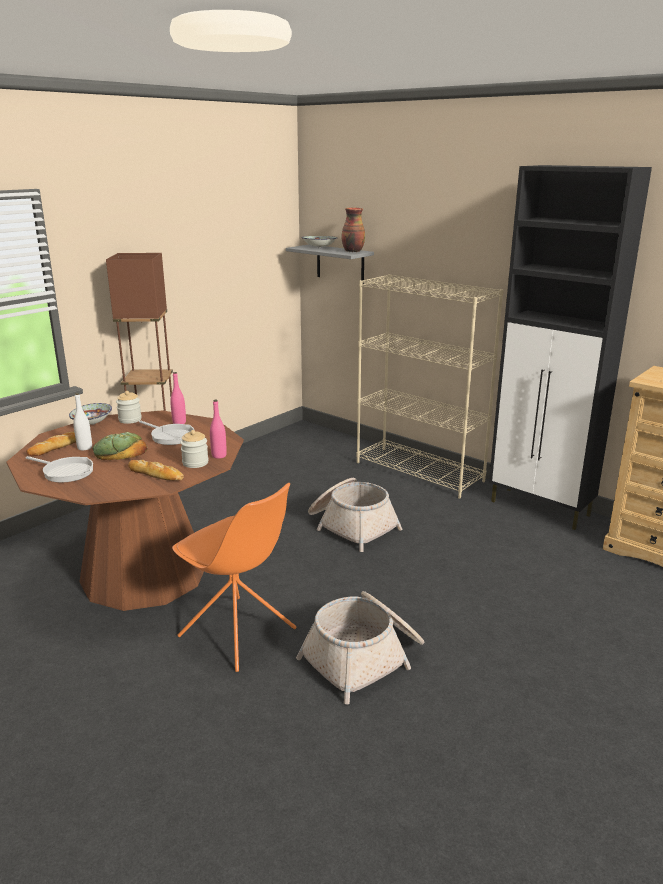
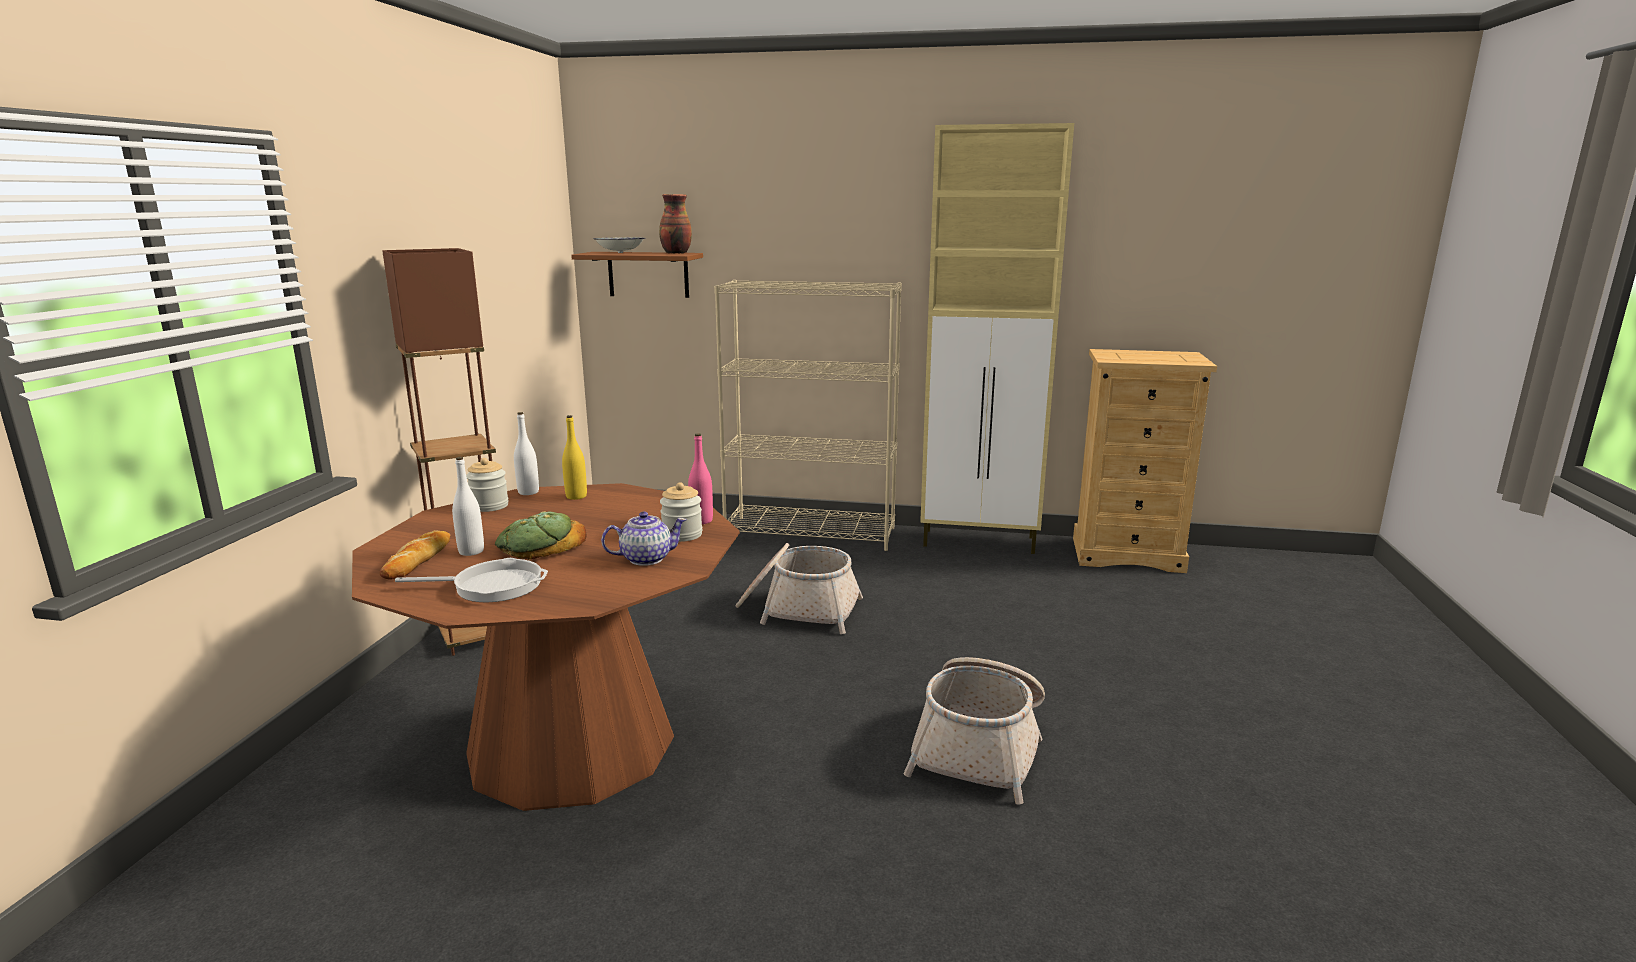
camera: 30 degrees left, 5 degrees down
(93, 424) = (432, 521): bowl -> none
(155, 474) = (645, 558): bread -> teapot
(160, 414) = (528, 492): none -> white bottle
(171, 436) = (591, 513): frying pan -> none
(179, 423) = (576, 496): pink bottle -> yellow bottle
(239, 634) = (798, 774): orange chair -> none
(340, 264) = (648, 274): grey shelf -> brown shelf
(541, 509) = (980, 542): black cabinet -> beige cabinet

